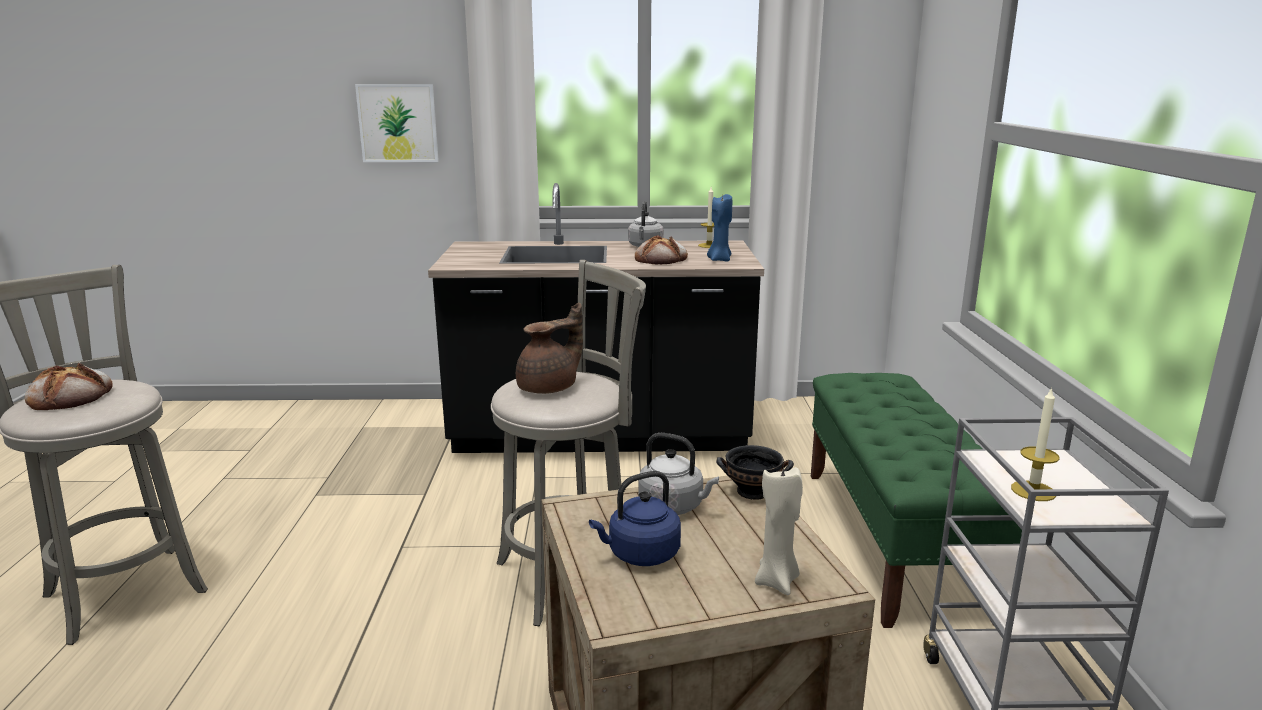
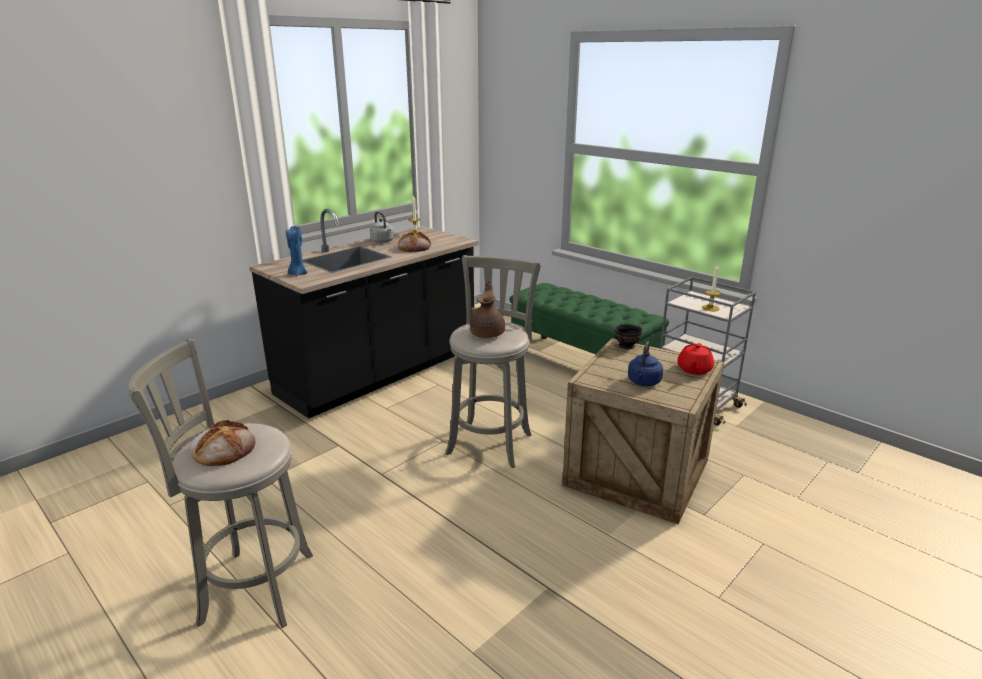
camera: 45 degrees left, 5 degrees up
(398, 123) = (174, 179): picture -> none
(674, 506) = (616, 362): grey kettle -> none
(719, 260) = (444, 240): blue candle -> blue candle (298, 274)
(777, 581) = (694, 369): beige candle -> red teapot

